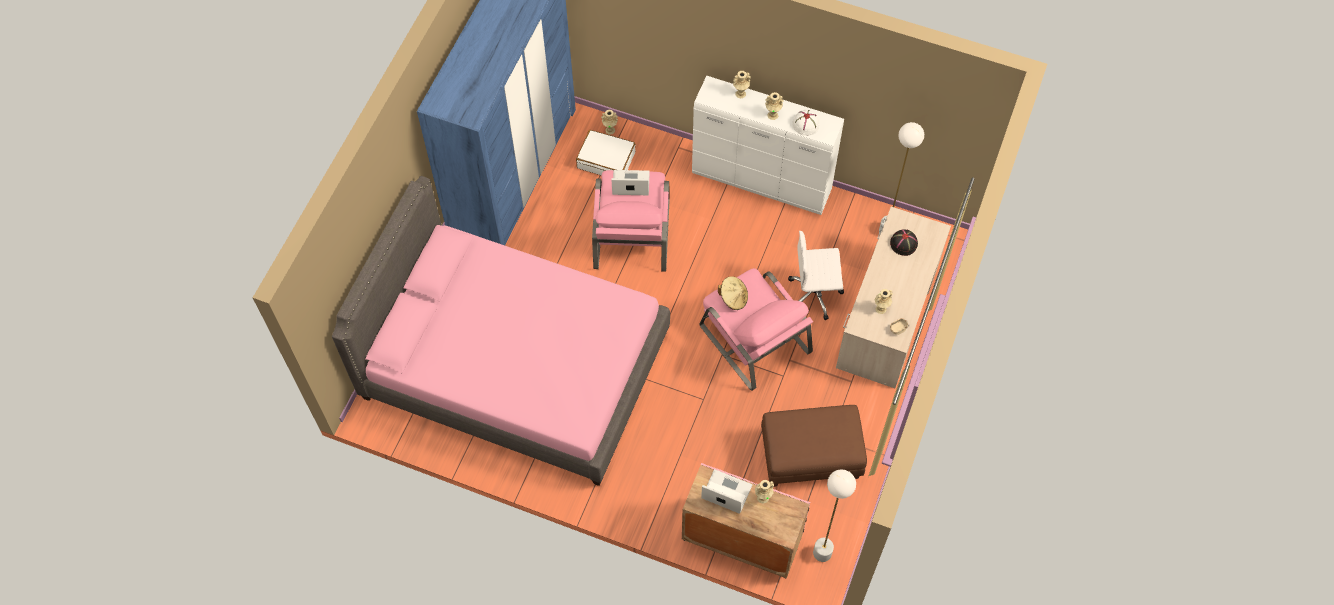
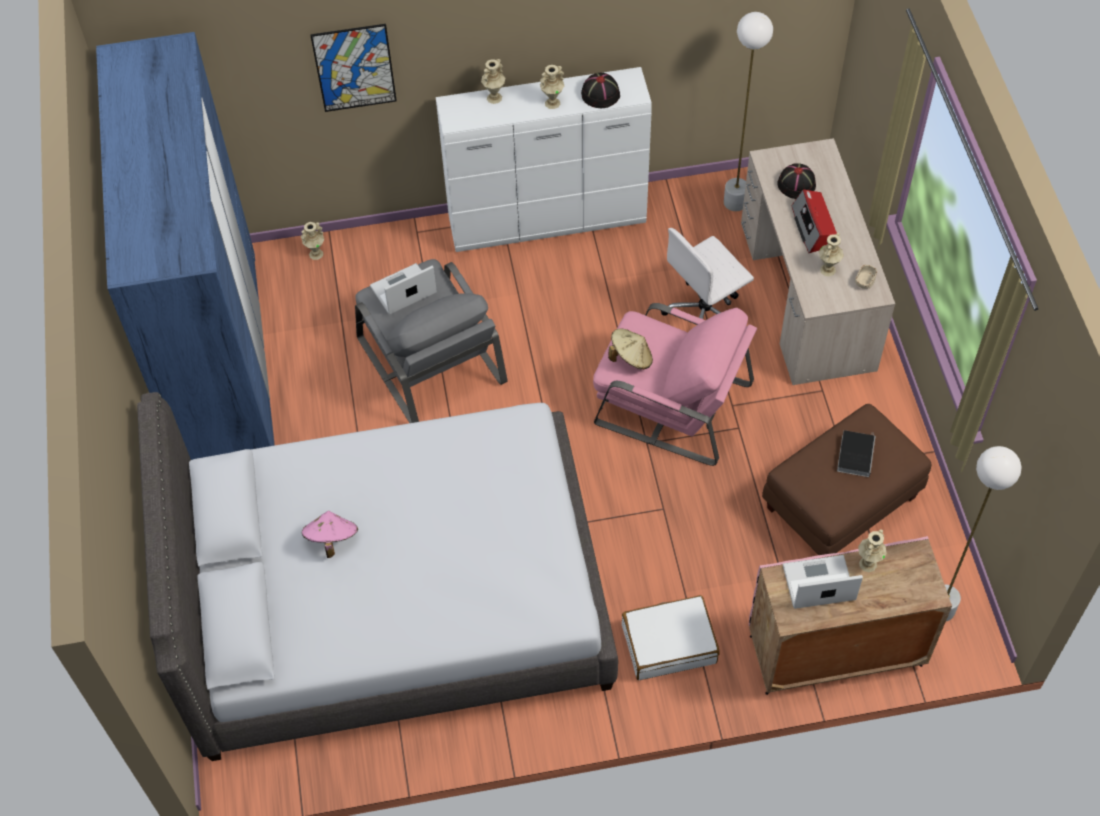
camera: 30 degrees left, 5 degrees down
(484, 312) = (331, 539): none -> pink hat
(516, 366) = (394, 601): pink bed -> grey bed
(606, 160) = (336, 291): white suitcase -> white suitcase (669, 643)
(631, 232) = (429, 359): pink armchair -> grey armchair
(659, 35) = (354, 68): none -> picture
(806, 124) = (600, 94): white hat -> black hat
(821, 431) = (855, 454): none -> book
(892, 277) = (813, 227): none -> radio

